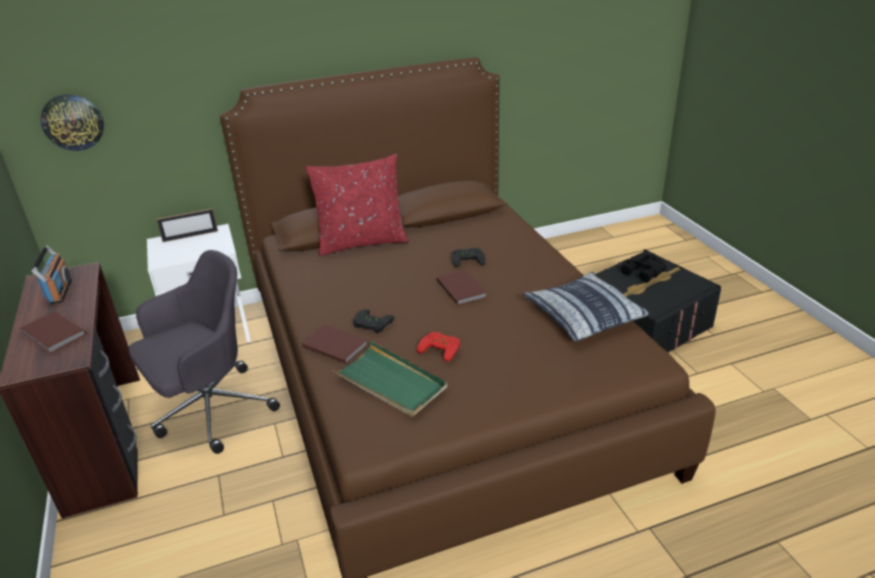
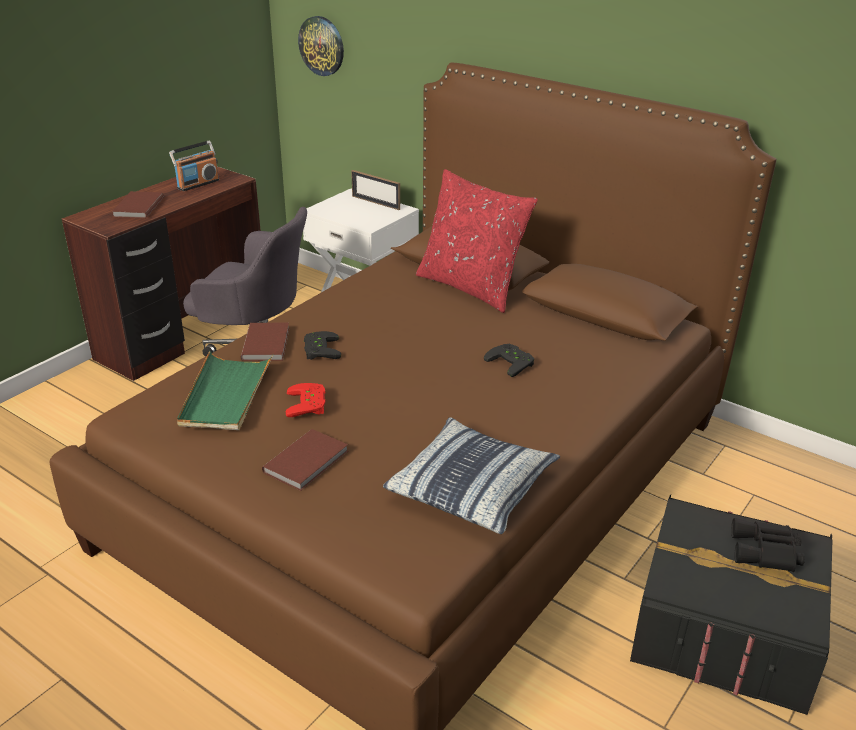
camera: 55 degrees right, 0 degrees up
(462, 288) = (441, 379): brown book -> brown book (308, 462)

